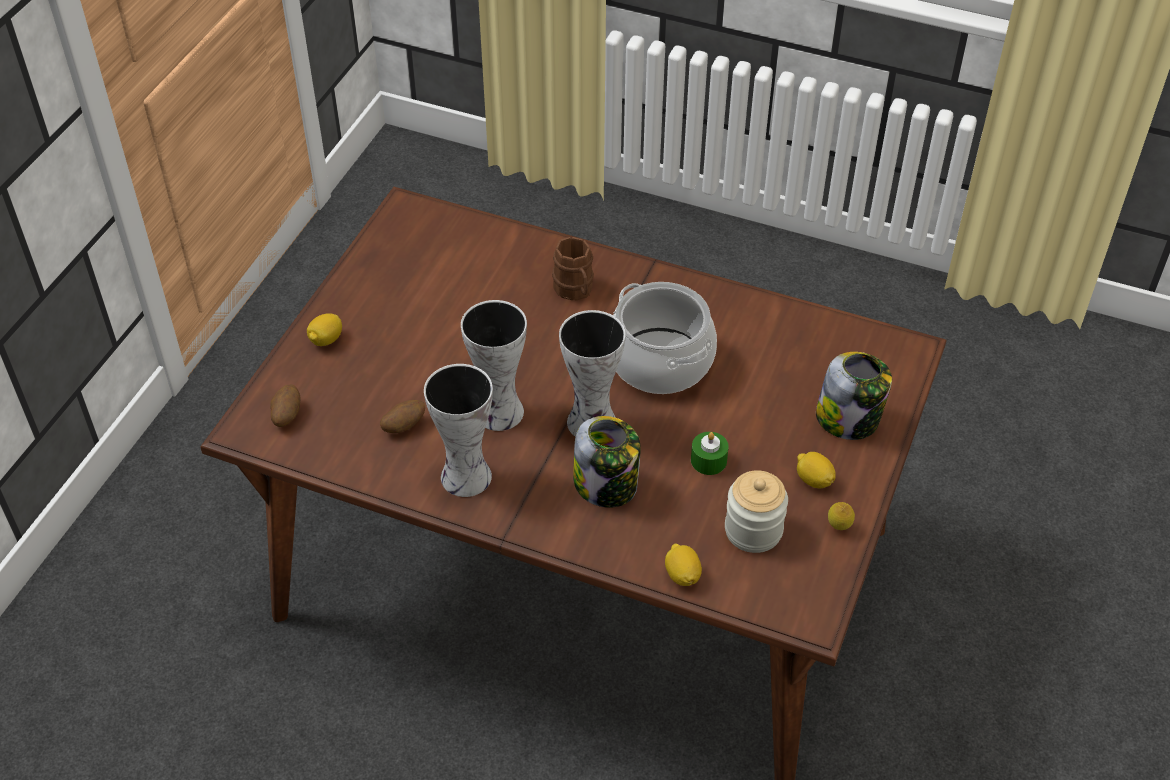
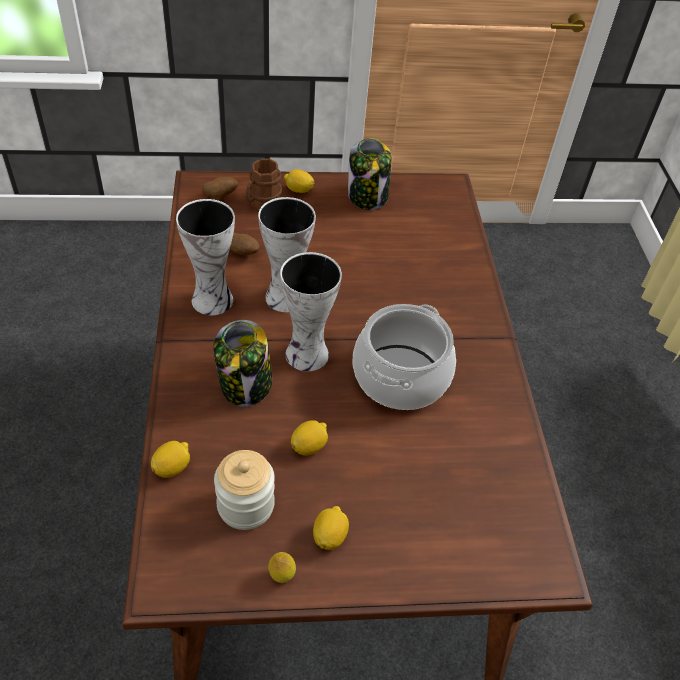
camera: 60 degrees right, 0 degrees up
(575, 291) = (439, 299): brown mug -> brown mug (262, 203)
(708, 460) = (309, 446): green candle -> lemon
(848, 419) = (422, 543): jar -> jar (367, 196)

